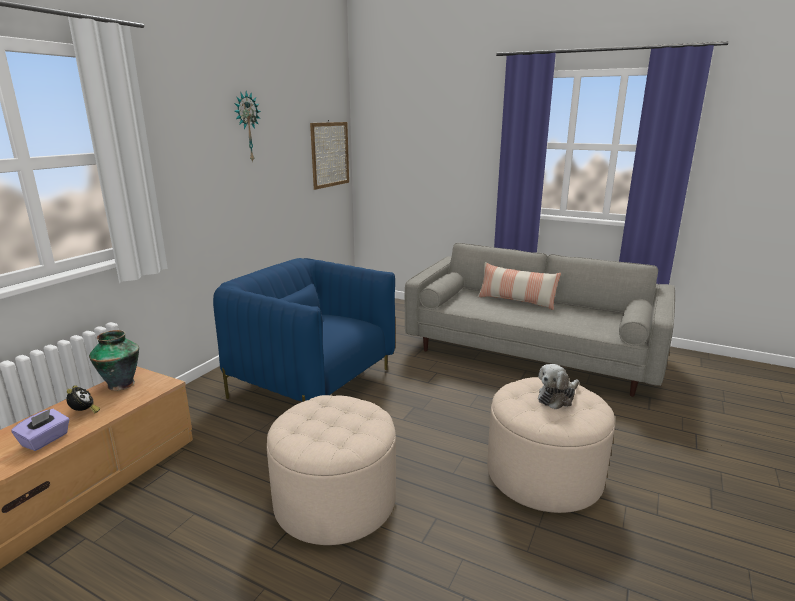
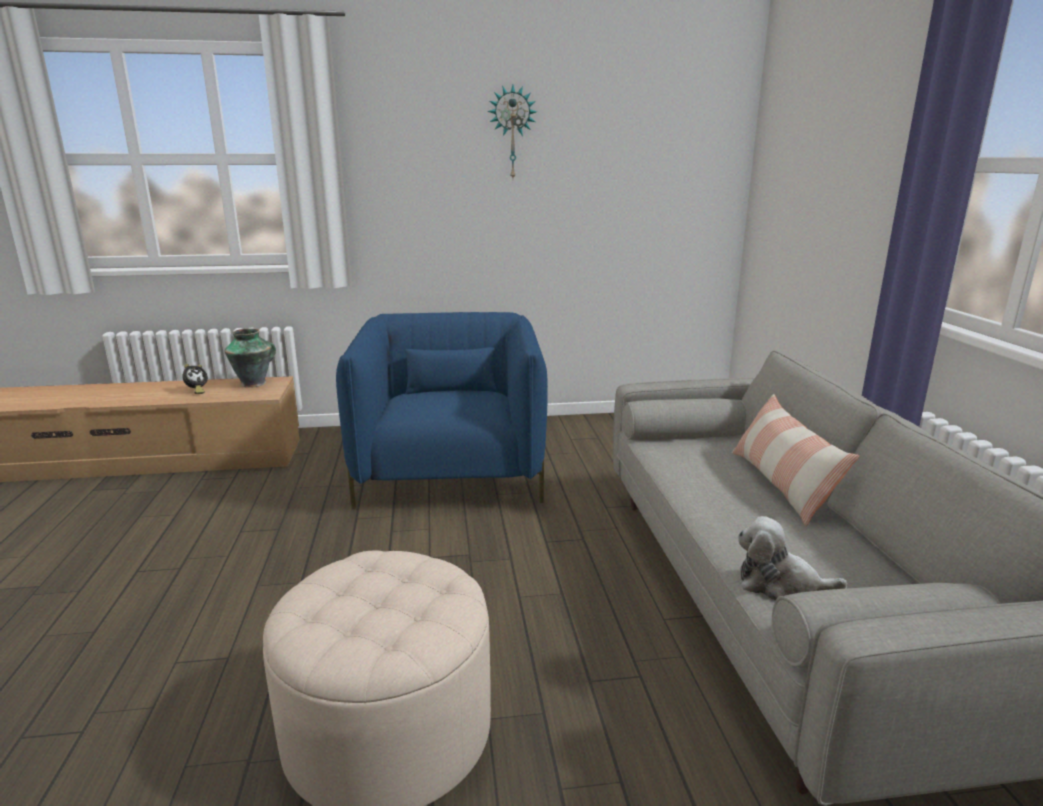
camera: 55 degrees right, 0 degrees up
(45, 440) = (147, 397): purple tissue box -> none
(329, 153) = (688, 180): picture -> none
(335, 501) = (228, 576): beige ottoman -> none
(557, 397) = (389, 603): plush toy -> plush toy (780, 584)

